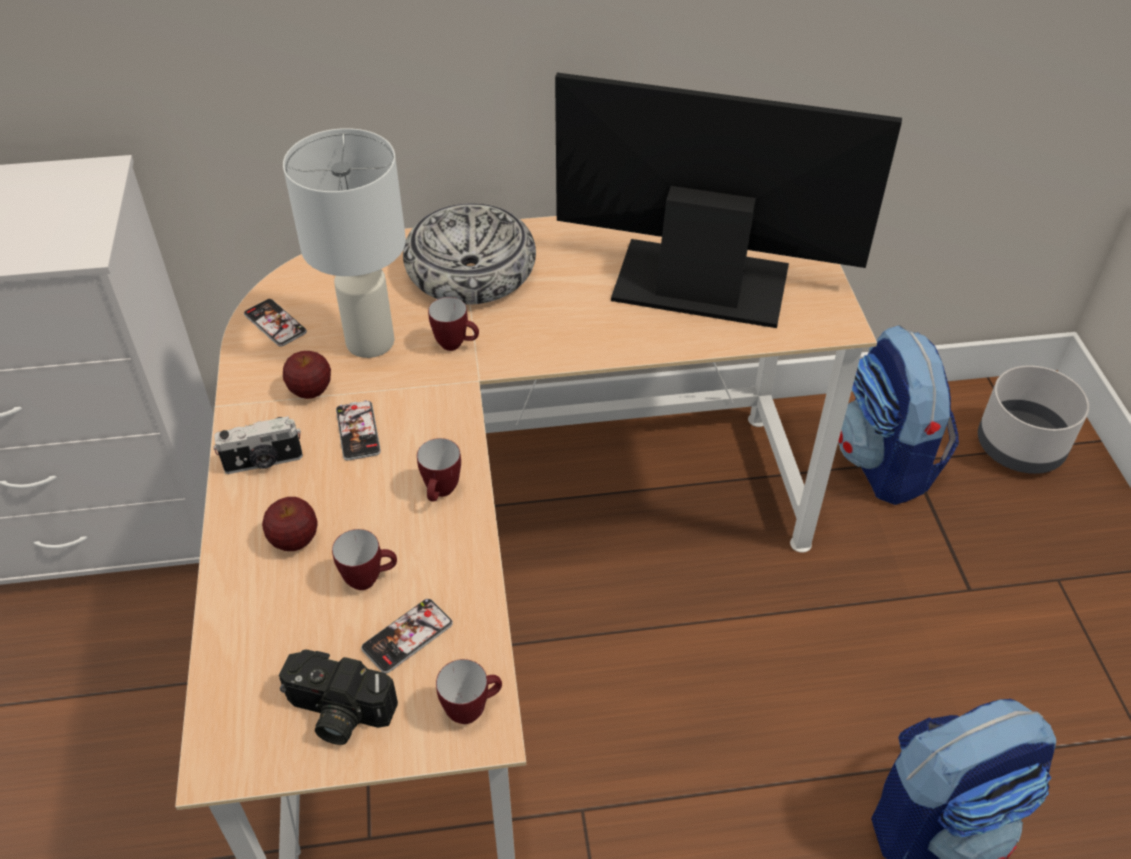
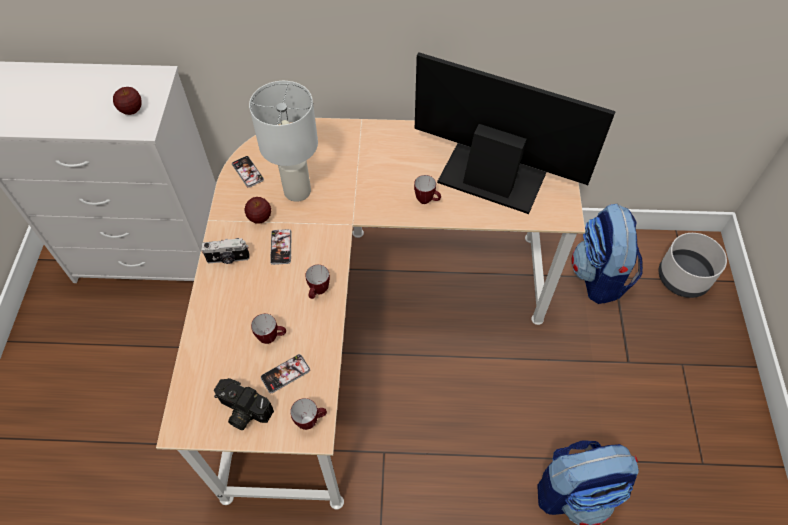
camera: 10 degrees right, 10 degrees up
(294, 540) = (236, 308): apple -> apple (131, 110)
(456, 345) = (344, 200): mug -> mug (427, 200)
(471, 270) = (362, 151): bowl -> none

